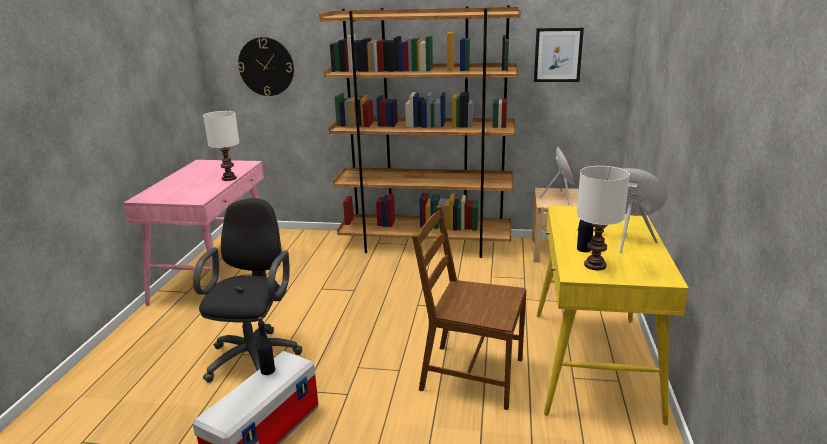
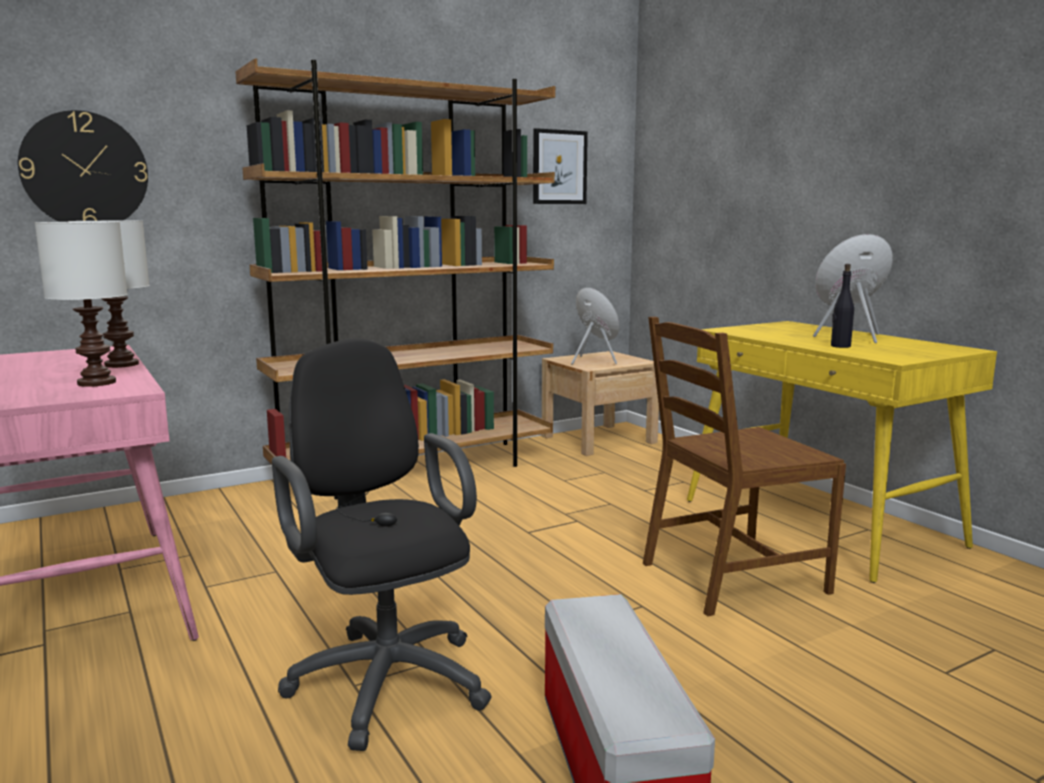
camera: 40 degrees left, 10 degrees down
(268, 370) = (585, 630): black bottle -> none
(594, 265) = (886, 352): white table lamp -> white table lamp (95, 382)

